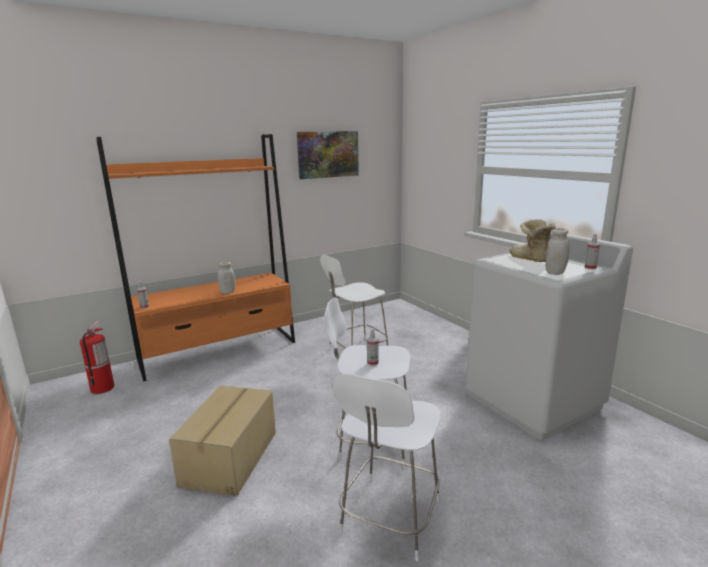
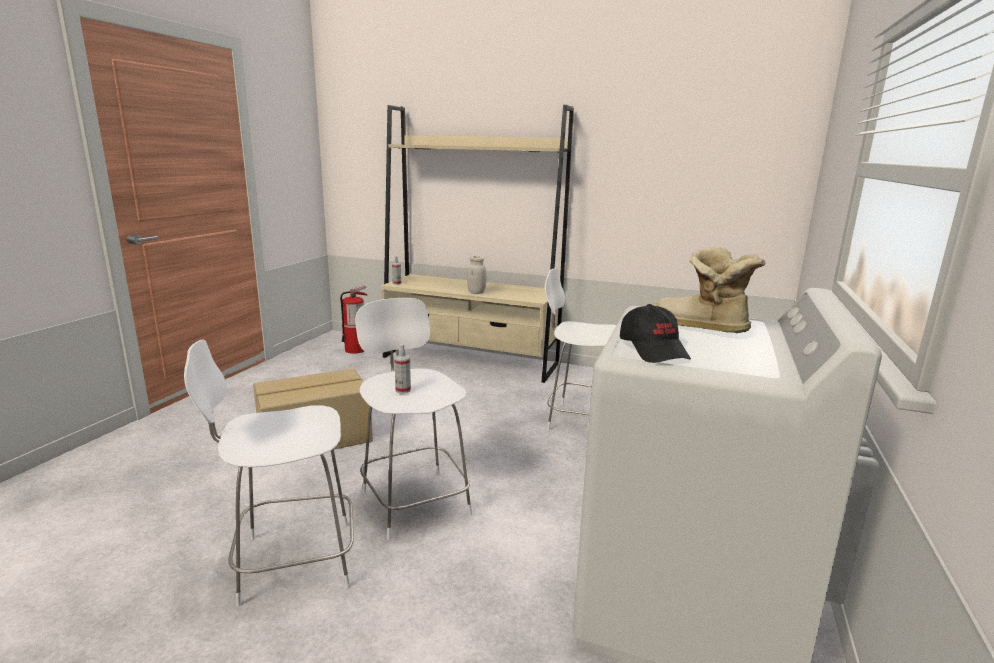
camera: 50 degrees right, 0 degrees up
(219, 351) = (470, 360): orange bookcase -> beige bookcase
(328, 154) = (670, 138): picture -> none
(528, 260) = (699, 328): boot -> boot turned 75 degrees counterclockwise
(555, 273) = (654, 350): white jar -> black cap
(590, 268) = (752, 369): spray bottle -> none

